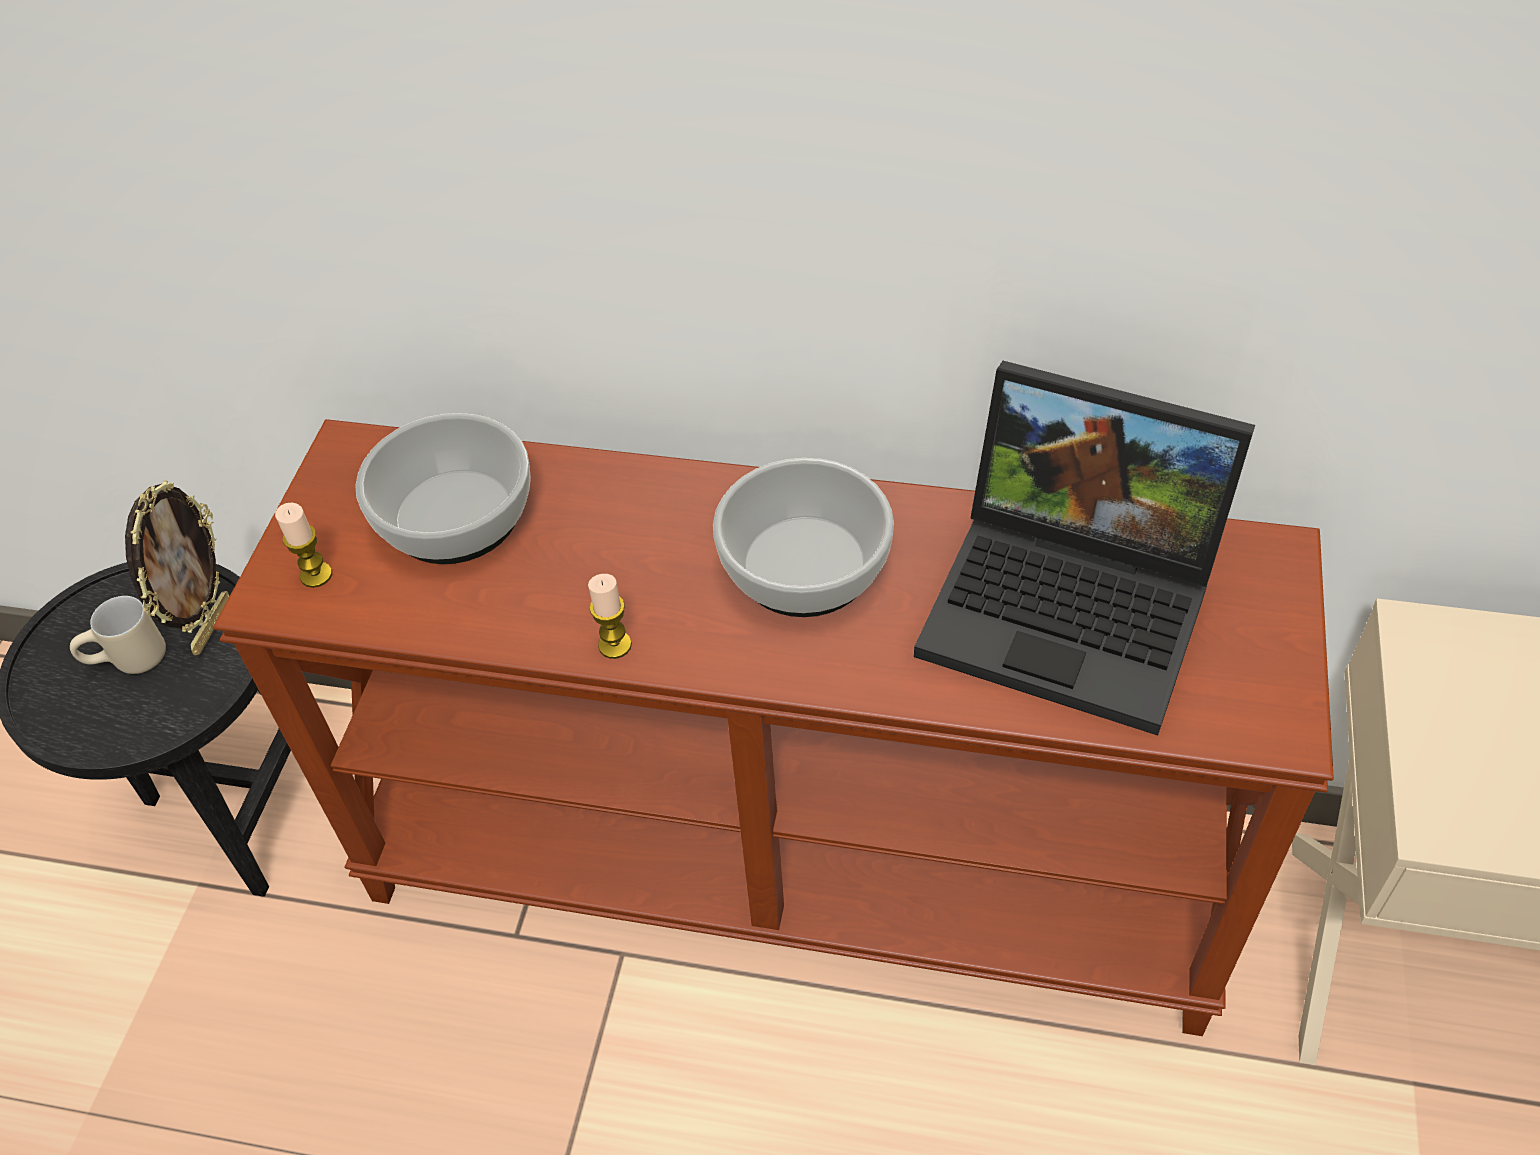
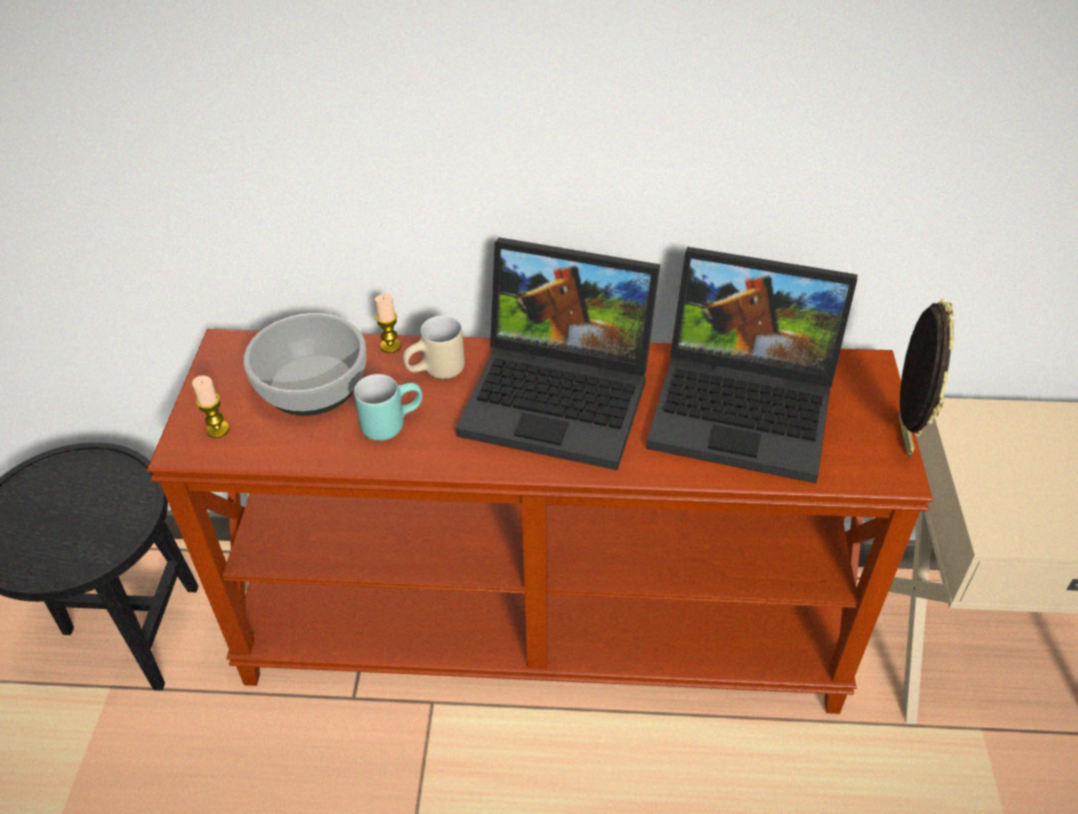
camera: 10 degrees left, 5 degrees down
(129, 663) = (63, 518): beige mug -> beige mug (437, 373)
(210, 626) = (122, 487): picture frame -> picture frame (902, 434)
(555, 584) = (391, 422): none -> turquoise mug
(615, 645) = (440, 458): candle -> candle (390, 346)
(807, 565) = (563, 397): bowl -> laptop

